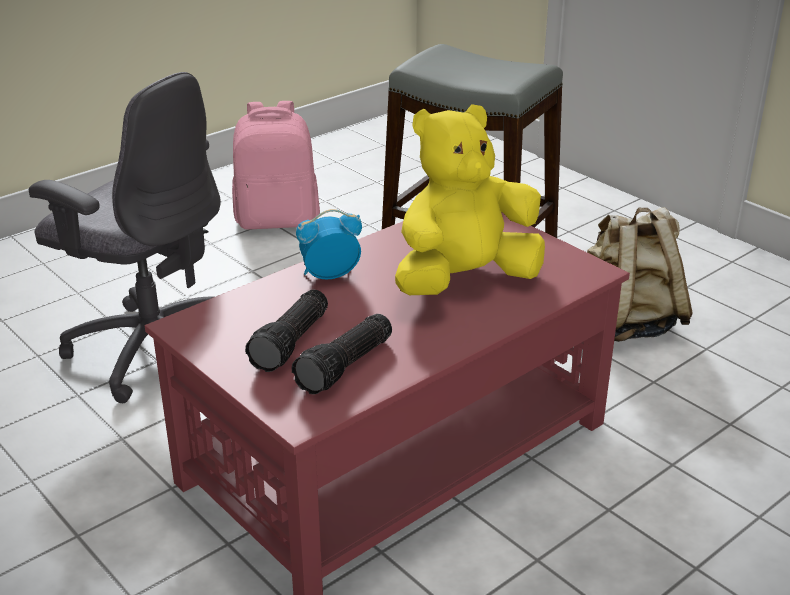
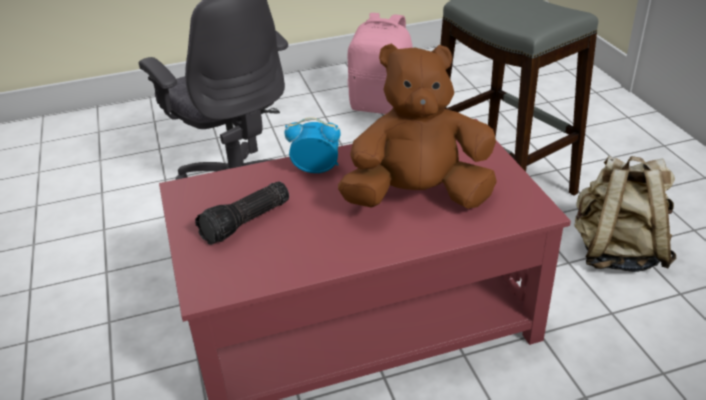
camera: 25 degrees right, 5 degrees up
(347, 367) = (270, 254): flashlight -> none
(464, 281) = (418, 197): yellow plush toy -> brown plush toy

